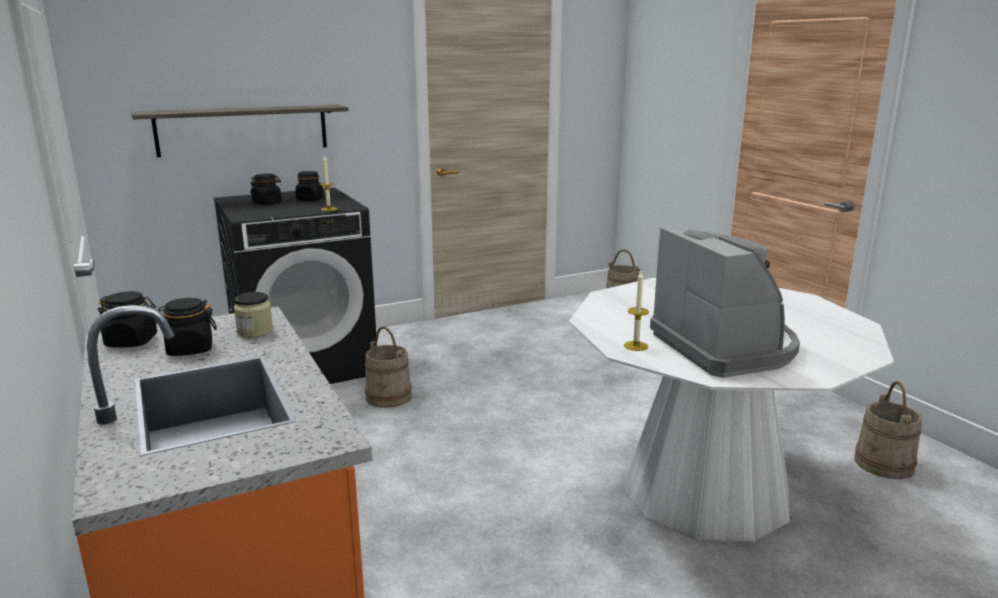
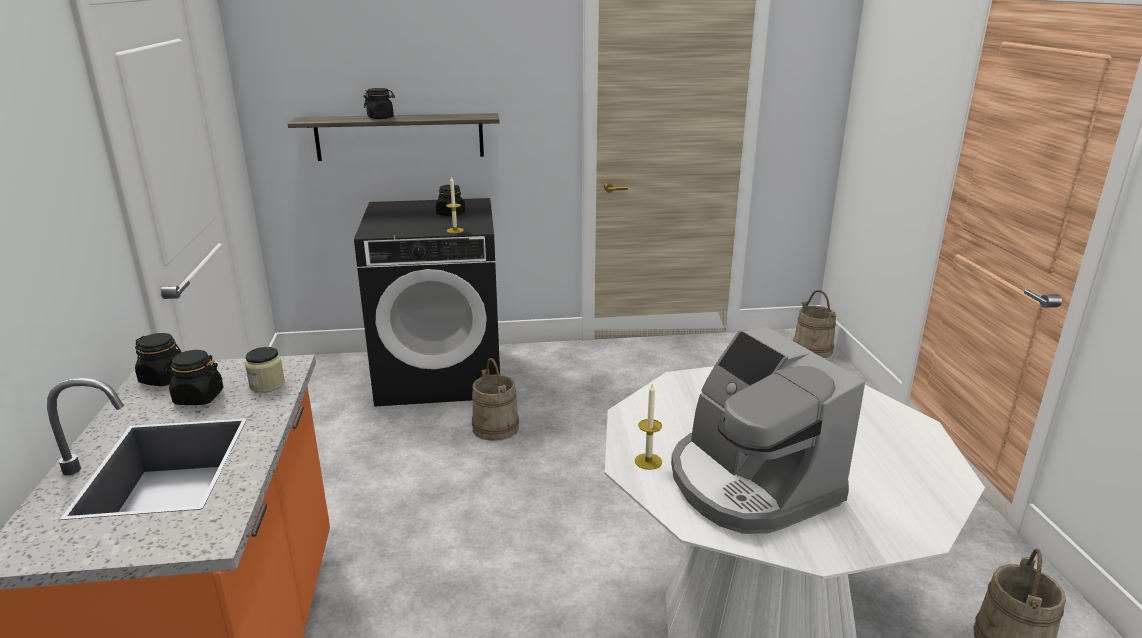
camera: 20 degrees right, 5 degrees up
(267, 202) = (408, 214): black jar -> black jar (380, 118)
(725, 346) = (749, 483): coffee machine -> coffee machine turned 150 degrees clockwise

